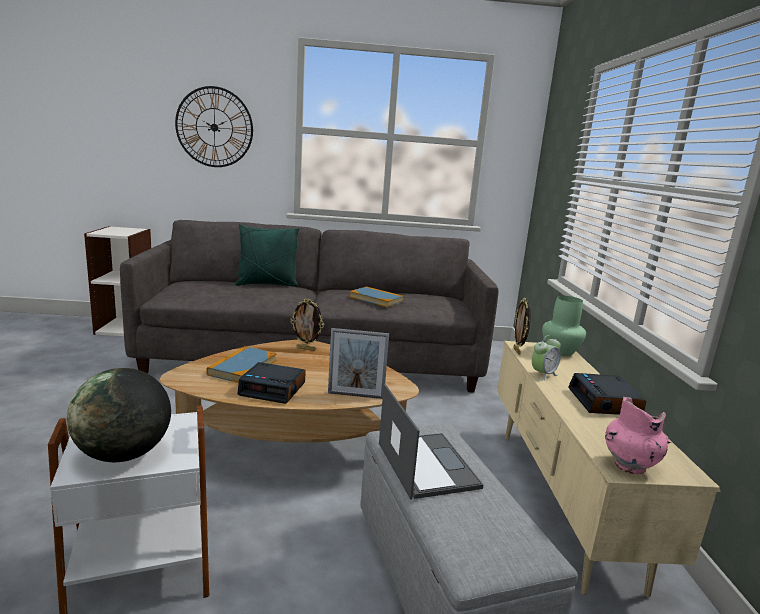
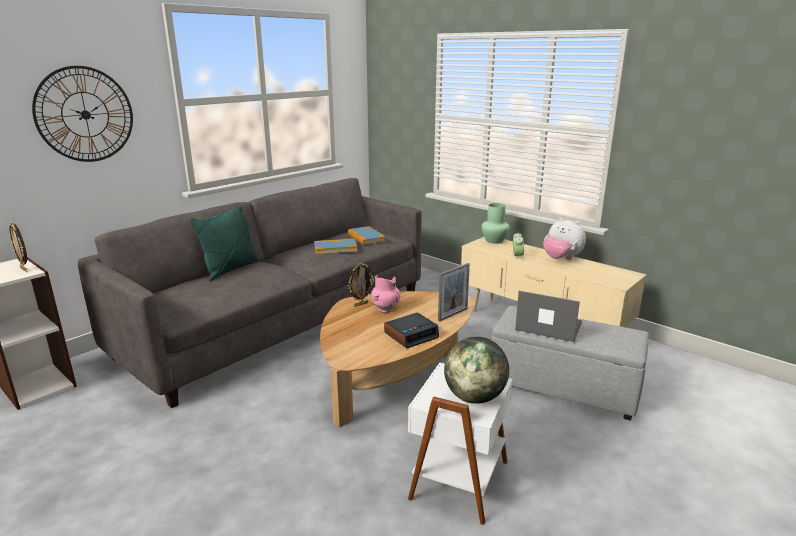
camera: 45 degrees left, 5 degrees up
(242, 367) = (361, 334): book -> book (366, 237)
(517, 351) = (481, 249): picture frame -> picture frame (25, 269)
(604, 402) = (561, 259): alarm clock -> plush toy
(630, 466) = (619, 281): pink vase -> pink vase (386, 309)

